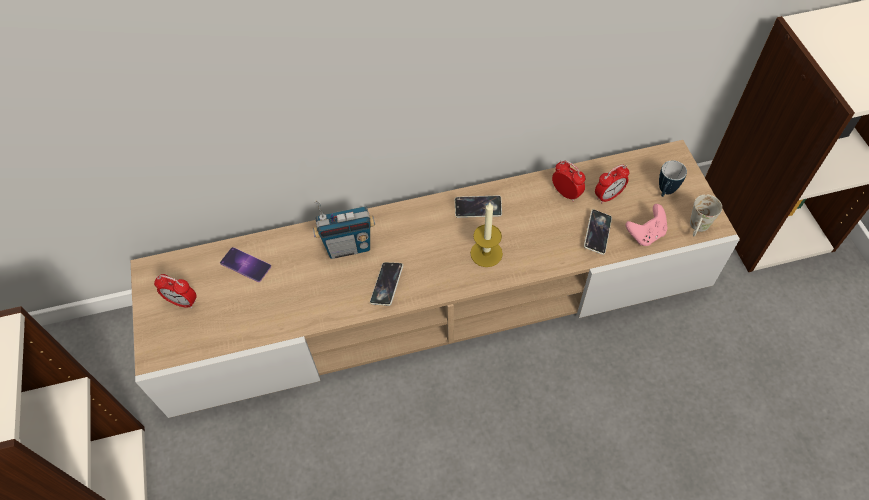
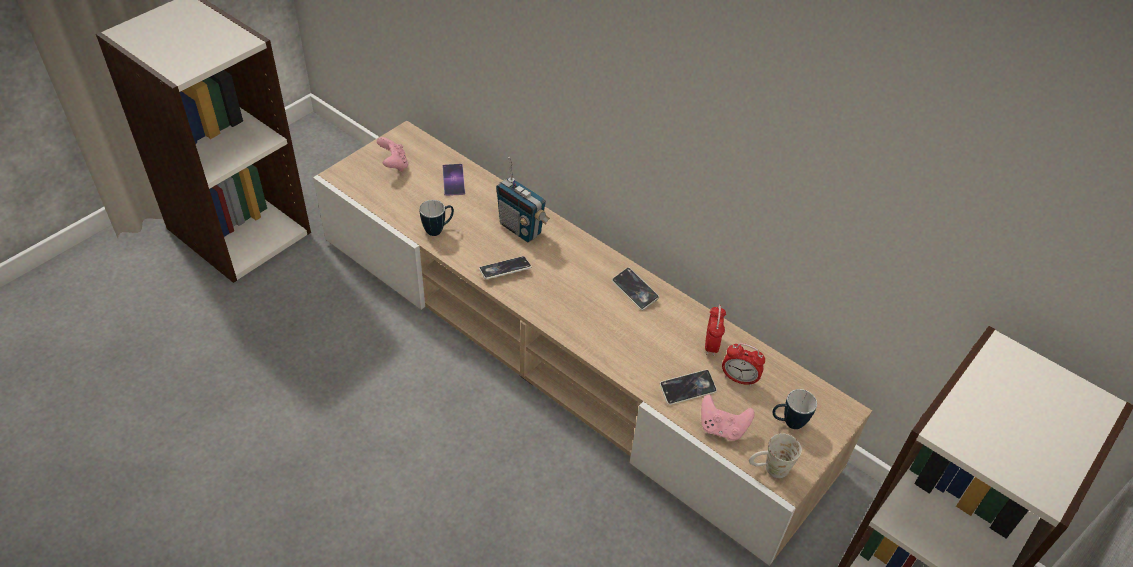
camera: 50 degrees right, 10 degrees down
(182, 302) = (394, 165): alarm clock -> pink game controller
(298, 310) = (438, 229): none -> mug
(486, 253) = (593, 319): candle -> none

